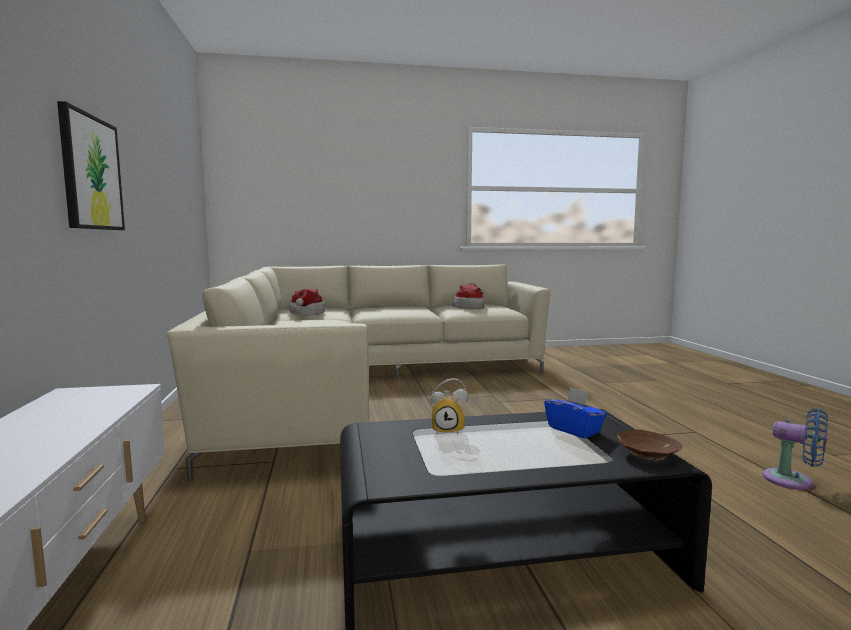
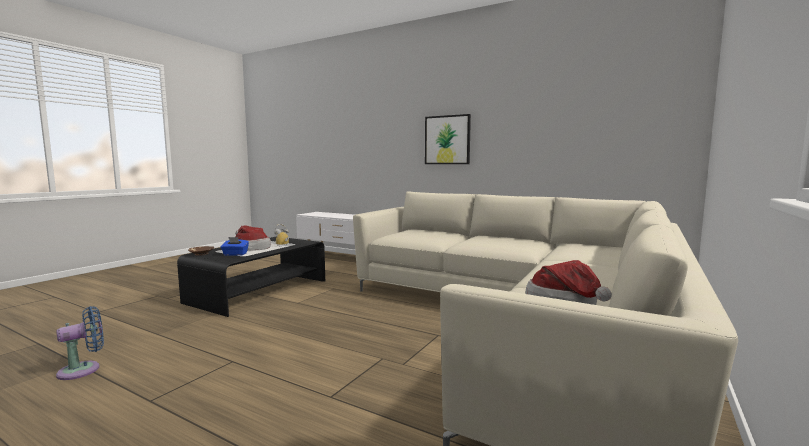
camera: 130 degrees right, 0 degrees up
(306, 313) = (571, 247): hat -> hat (250, 248)
(793, 481) = (83, 369): blue fan -> blue fan turned 150 degrees clockwise

